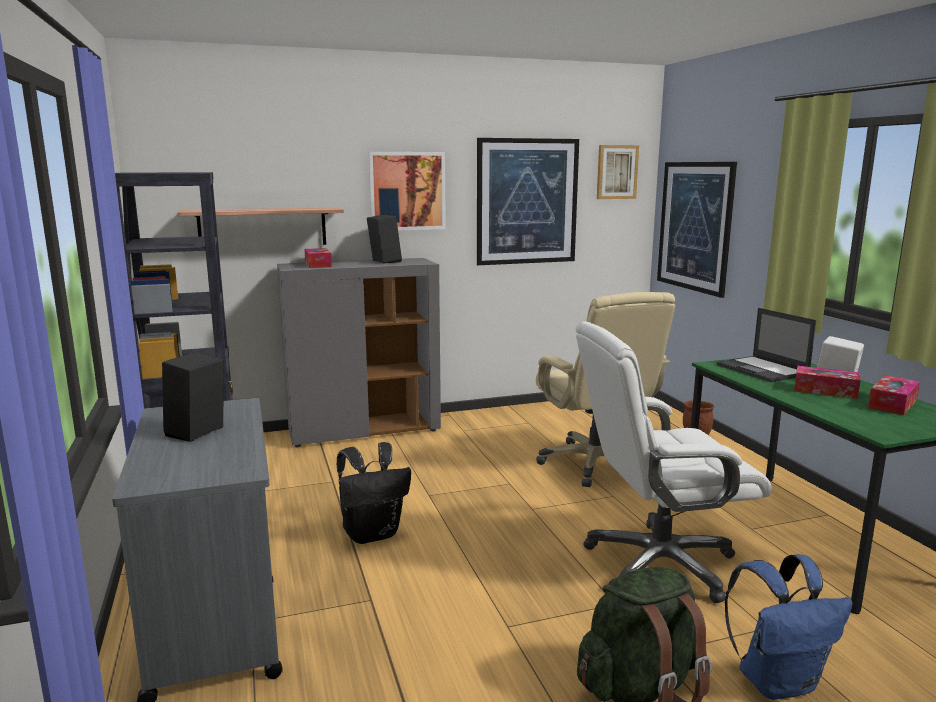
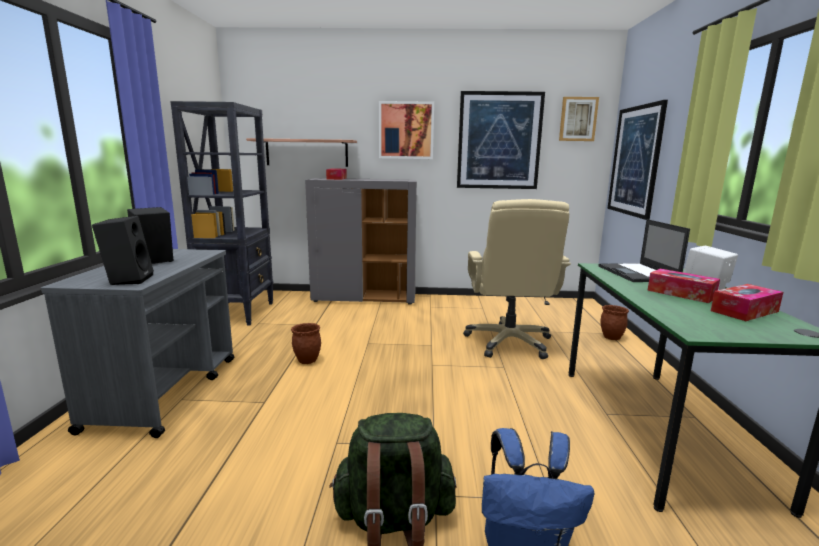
camera: 20 degrees right, 0 degrees up
(373, 533) = (307, 360): black backpack -> brown planter
(383, 261) = (383, 179): black speaker -> black speaker (128, 279)
(658, 564) = (497, 424): white office chair -> none

